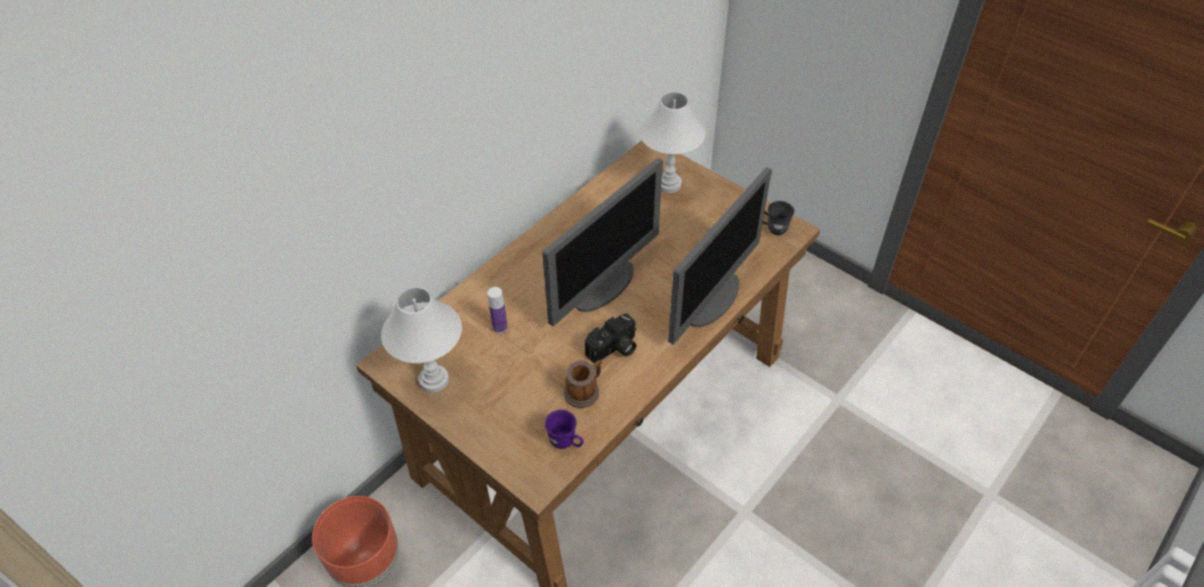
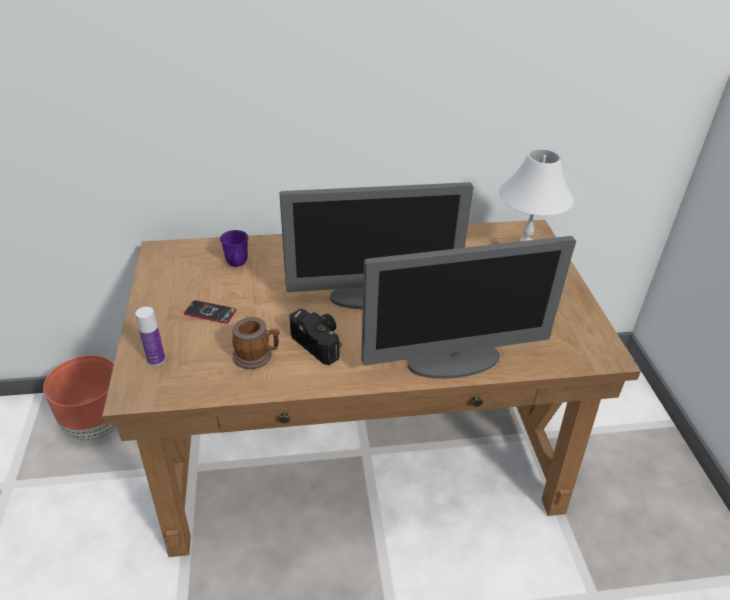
camera: 40 degrees right, 10 degrees down
(434, 380) = (171, 279): white table lamp -> none
(500, 327) = (259, 275): bottle -> bottle (156, 359)
(505, 384) = (210, 312): none -> phone
(566, 443) = (192, 382): purple mug -> purple mug (237, 264)
(614, 349) = (320, 343): camera -> camera turned 135 degrees counterclockwise
(772, 228) = (586, 342): grey mug -> none

